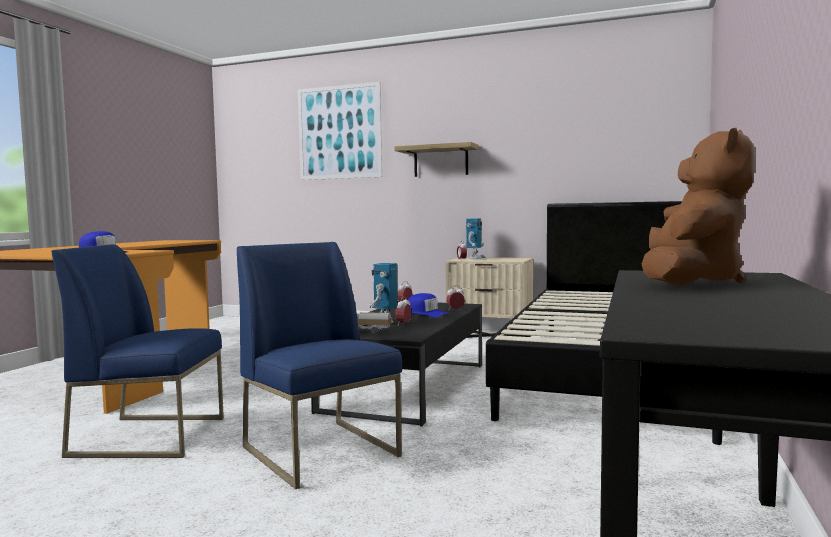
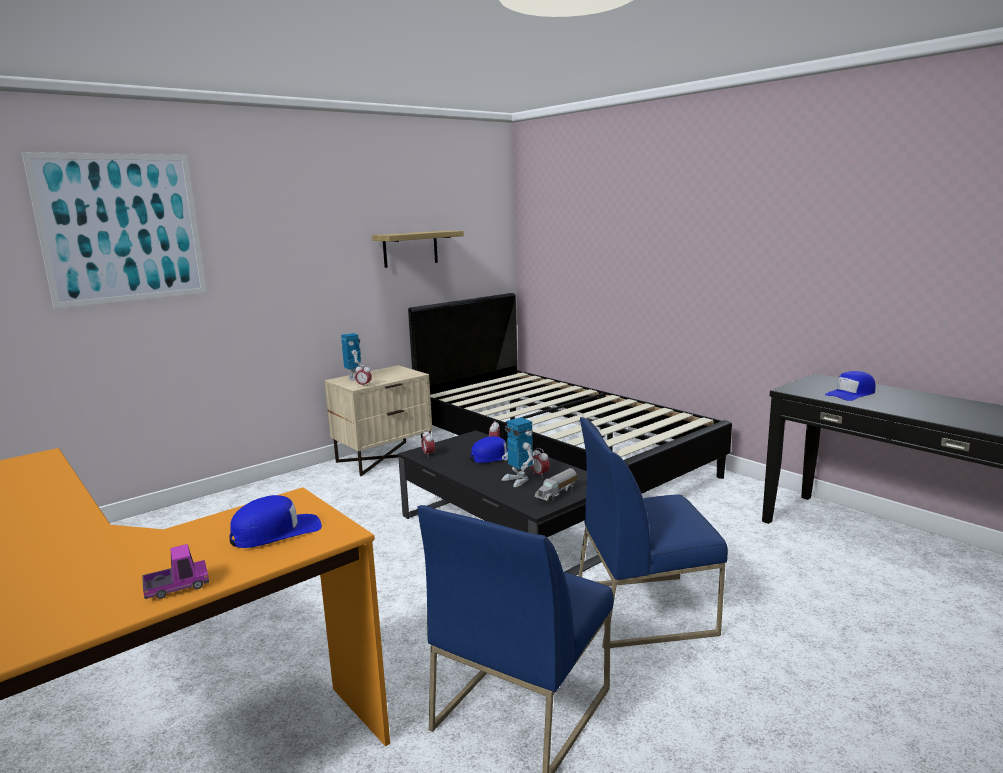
camera: 60 degrees left, 10 degrees up
(35, 253) = (177, 587): none -> toy truck
(441, 161) = (287, 267): shelf -> shelf (410, 248)
(691, 281) = (851, 394): brown plush toy -> blue cap

